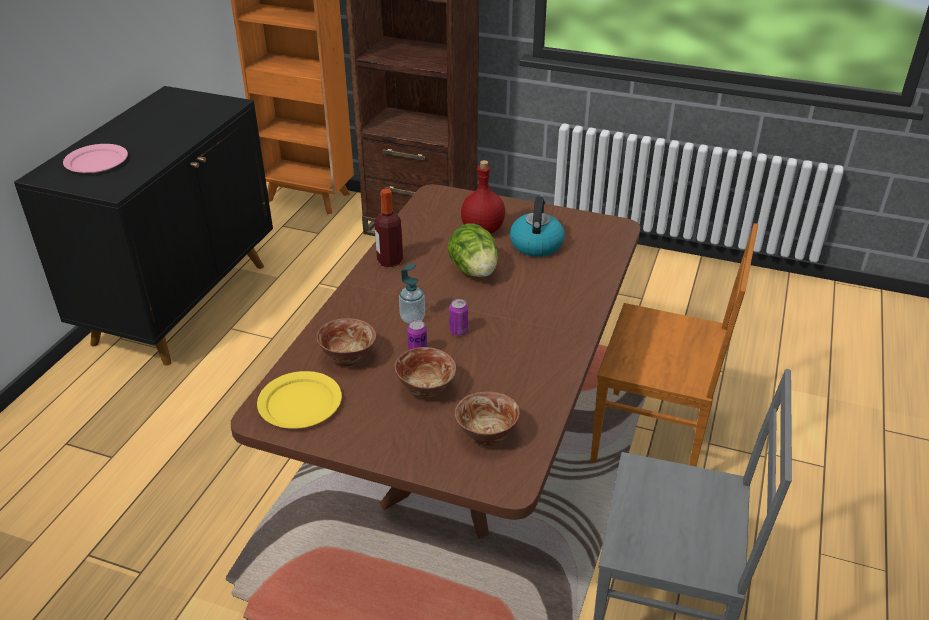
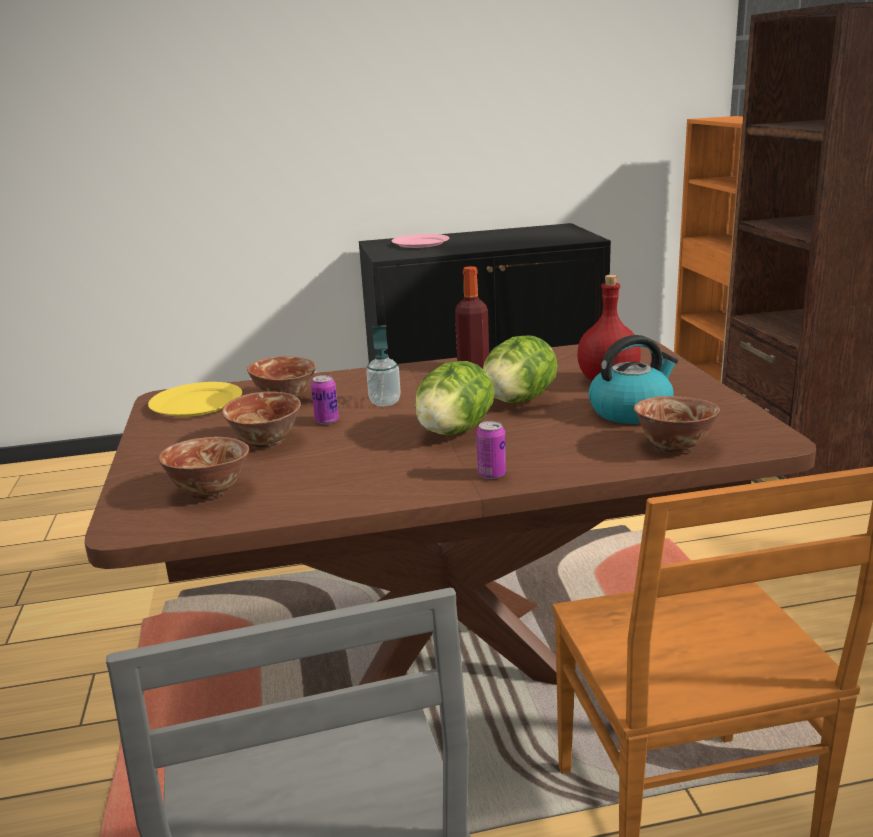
camera: 60 degrees right, 15 degrees down
(458, 331) = (389, 426): can -> can (491, 474)
(496, 311) = (454, 431): none -> lettuce
(595, 255) = (673, 446): none -> bowl

